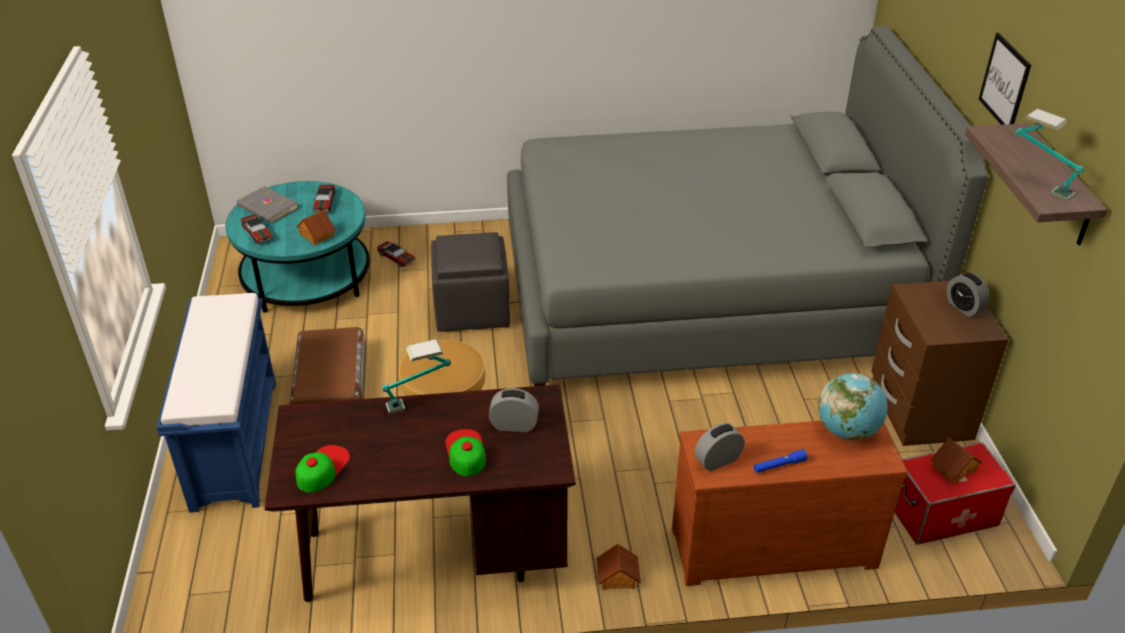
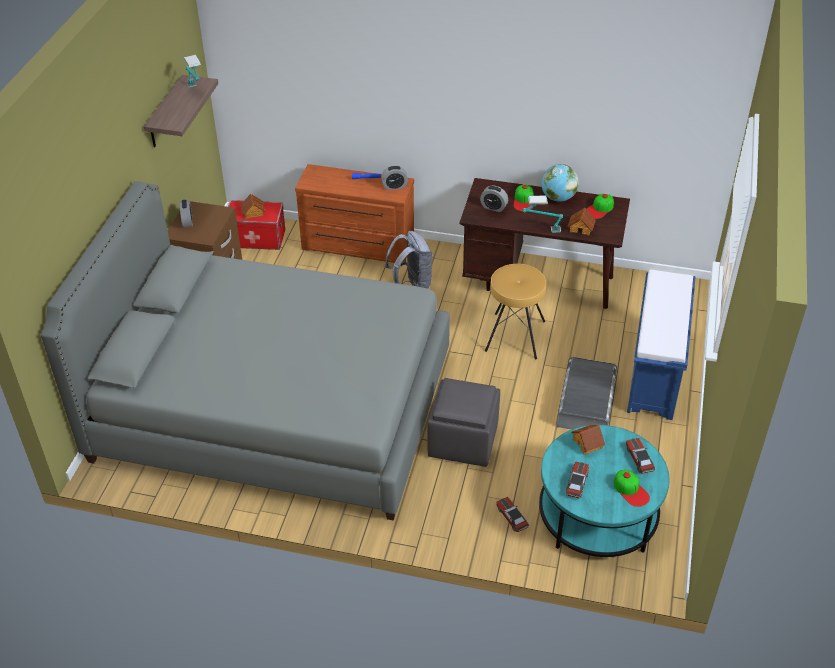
camera: 160 degrees left, 5 degrees up
(267, 208) = (631, 490): grey book -> cap
(330, 383) = (586, 402): brown storage box -> grey storage box
(617, 577) = (446, 251): toy house -> toy house (581, 228)
(639, 494) = (411, 284): none -> grey backpack
(847, 431) = (319, 184): globe -> globe (558, 198)
(1004, 82) = (125, 141): picture -> none

